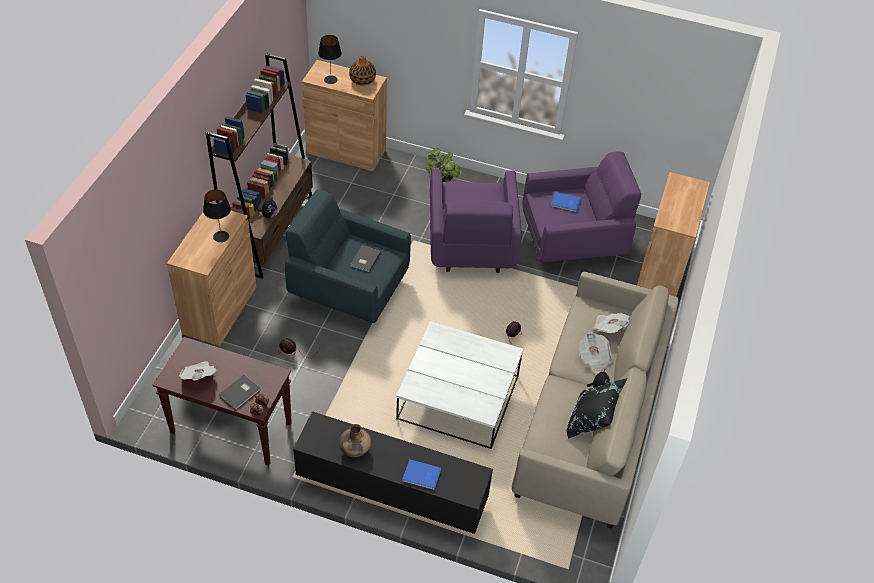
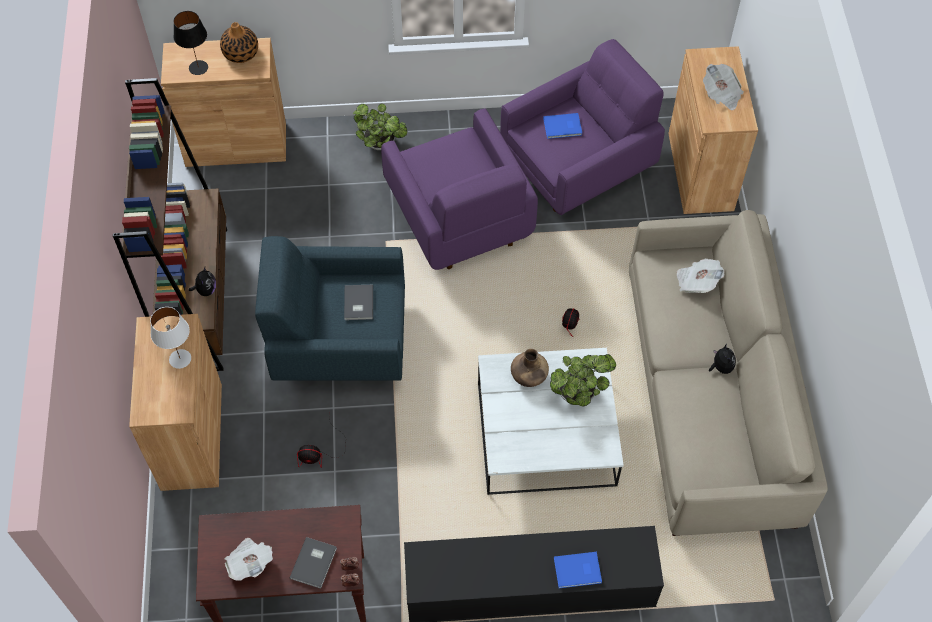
camera: 20 degrees left, 10 degrees up
(220, 236) = (179, 359): black table lamp -> white table lamp
(355, 449) = (482, 571): brown vase -> brown vase (529, 377)
(487, 369) = (578, 393): none -> potted plant
(591, 421) = (735, 415): black pillow -> none
(594, 358) = (698, 330): newspaper -> newspaper (721, 94)

